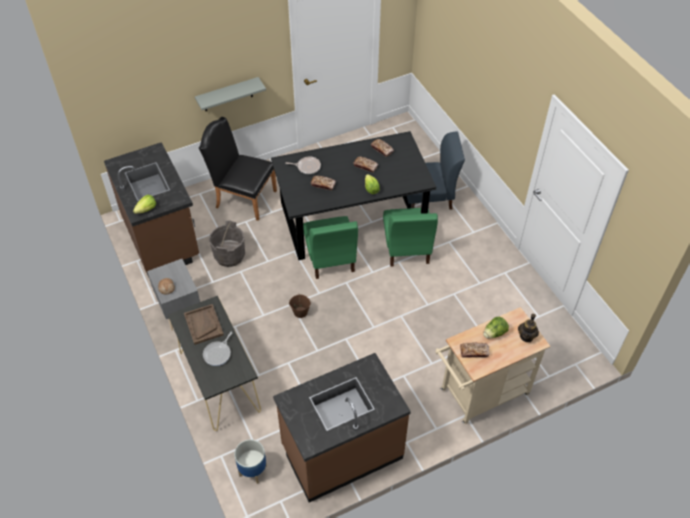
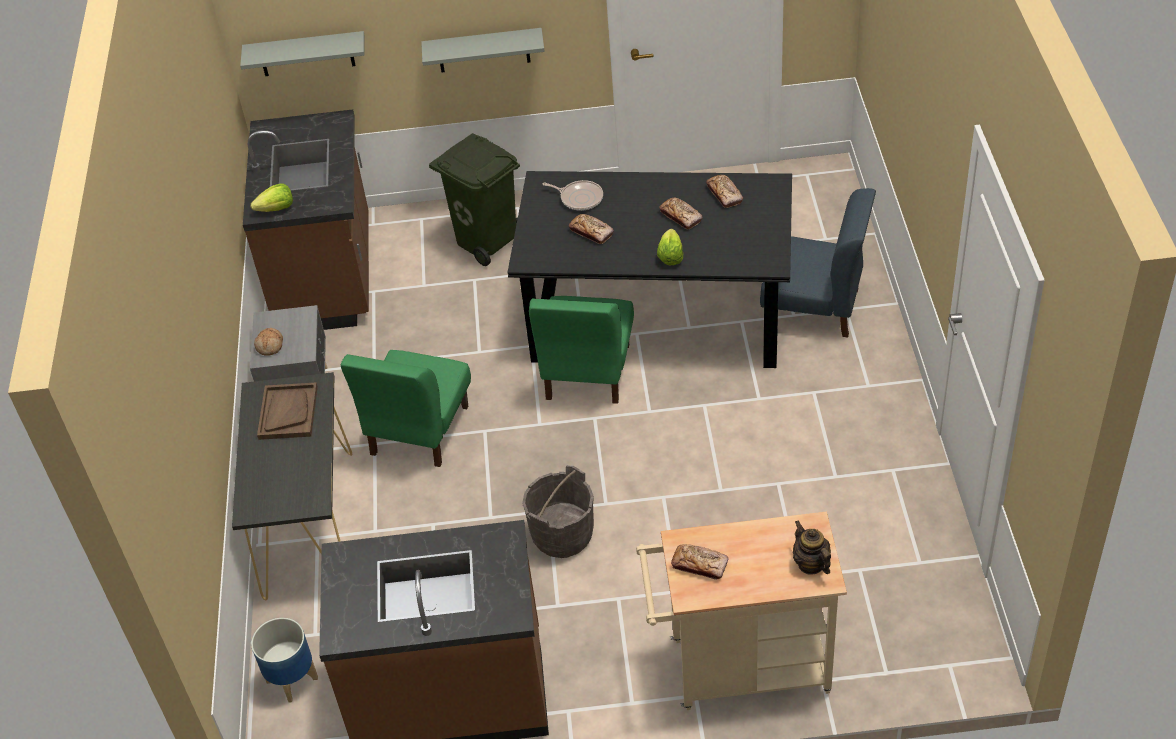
camera: 25 degrees right, 5 degrees down
(130, 116) = (306, 54): none -> grey shelf
(218, 353) = (288, 463): frying pan -> none
(229, 255) = (421, 328): grey bucket -> grey bucket (562, 534)
(242, 197) = (487, 239): black chair -> green trash can
(300, 312) = (492, 448): brown bucket -> none
(407, 248) = (730, 386): green chair -> green chair (418, 430)
(494, 333) = (753, 544): lettuce -> none
(526, 336) = (811, 564): teapot -> teapot turned 105 degrees clockwise

